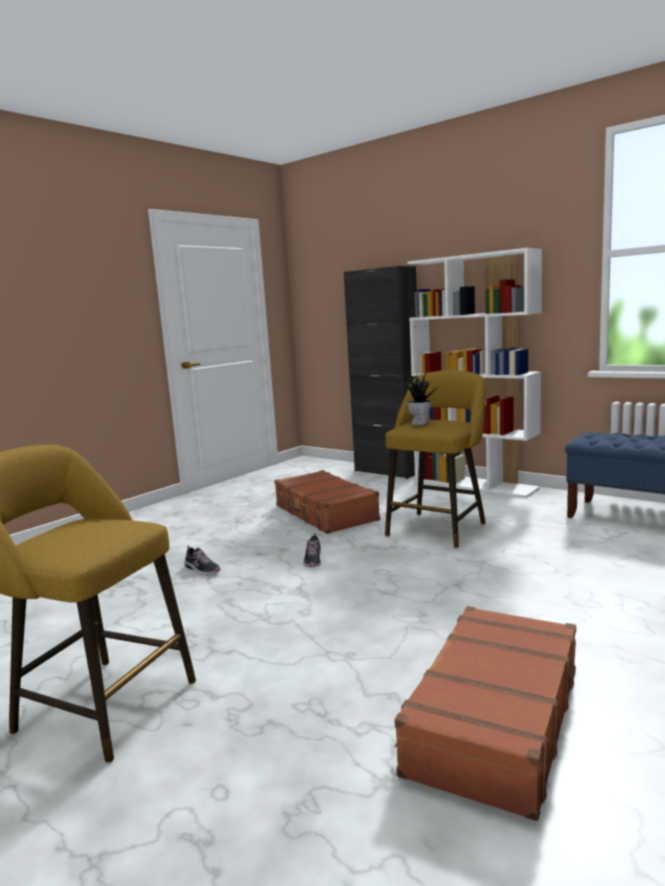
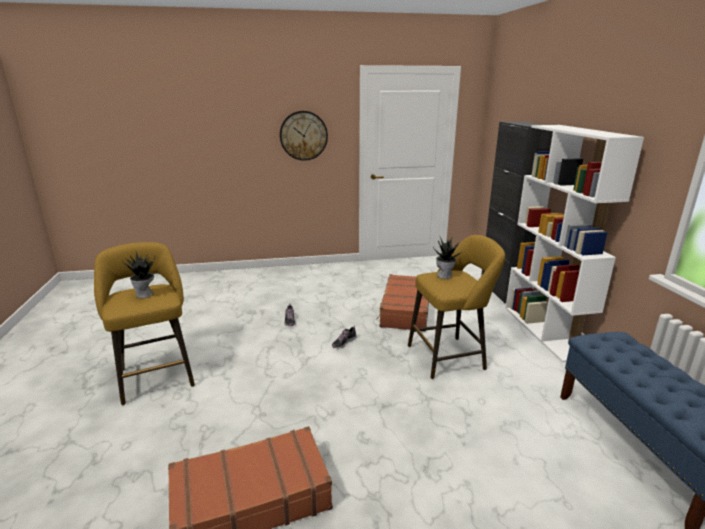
camera: 40 degrees right, 10 degrees up
(85, 309) = (303, 135): none -> wall clock
(89, 530) = (145, 295): none -> potted plant

